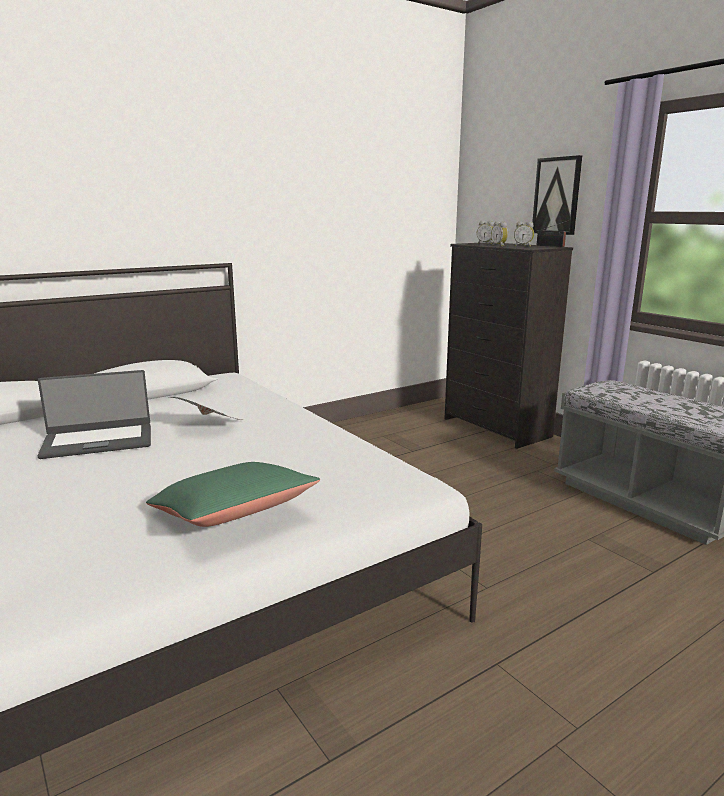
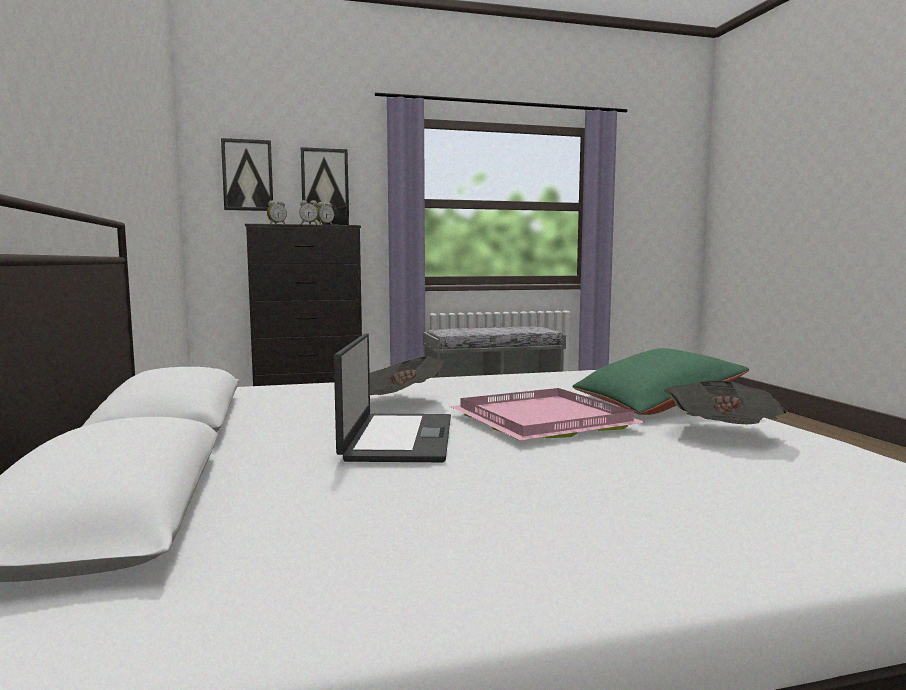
camera: 70 degrees left, 10 degrees down
(100, 549) = (723, 434): none -> newspaper
(146, 475) = (546, 420): none -> pink tray
(498, 191) = (247, 175): none -> picture

